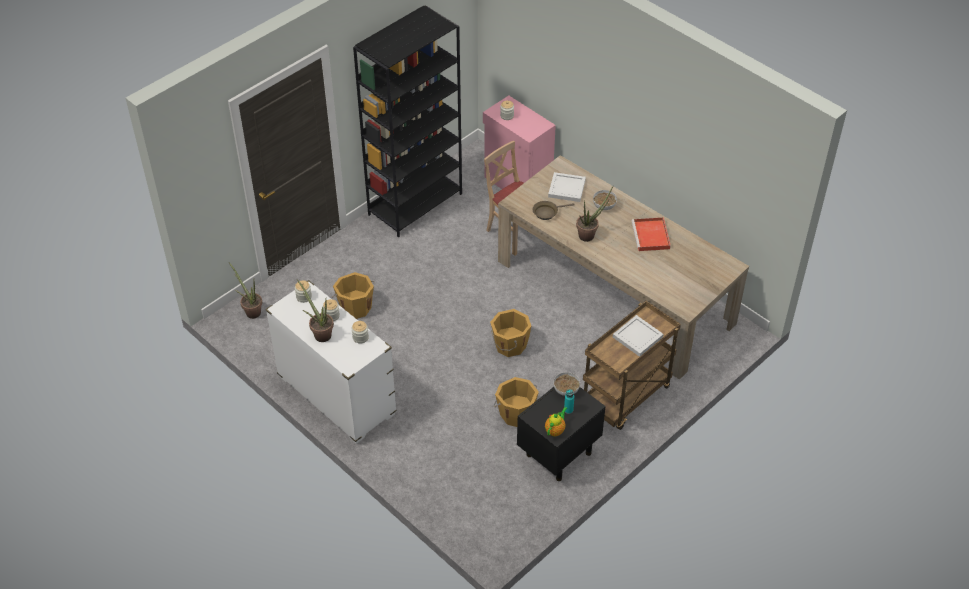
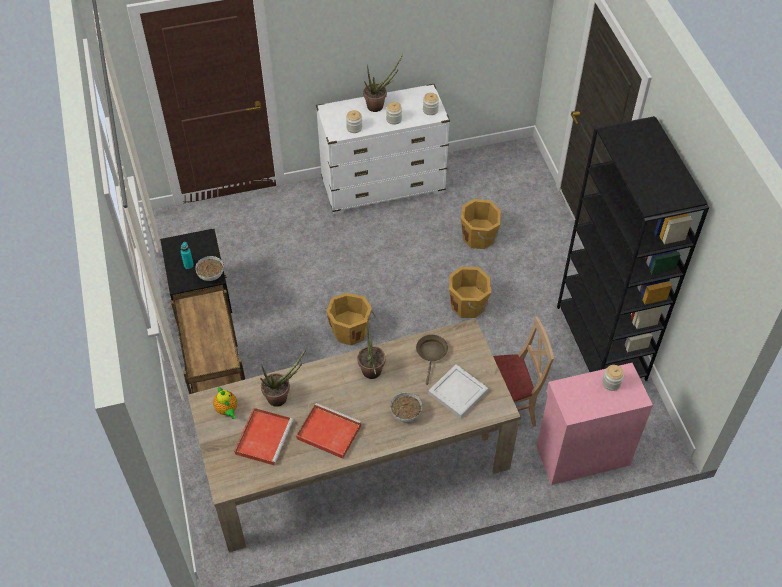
camera: 120 degrees right, 5 degrees up
(251, 311) = (522, 166): potted plant -> potted plant (281, 397)
(516, 413) = (269, 296): orange bucket -> orange bucket (468, 305)
(555, 430) = (177, 246): teapot -> teapot (227, 410)
(637, 337) = (206, 340): white tray -> none
(682, 265) = (264, 436): none -> red tray

